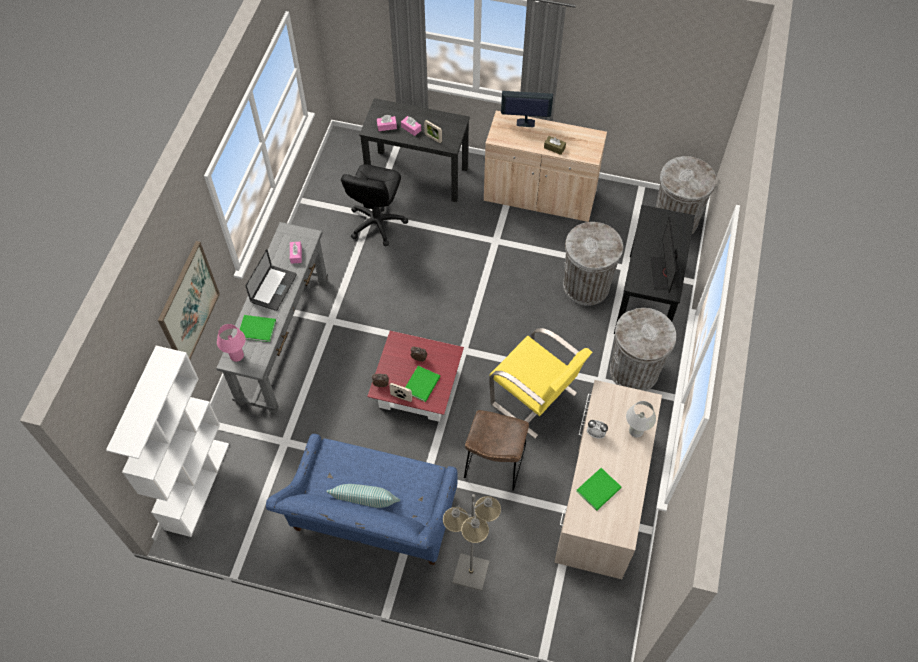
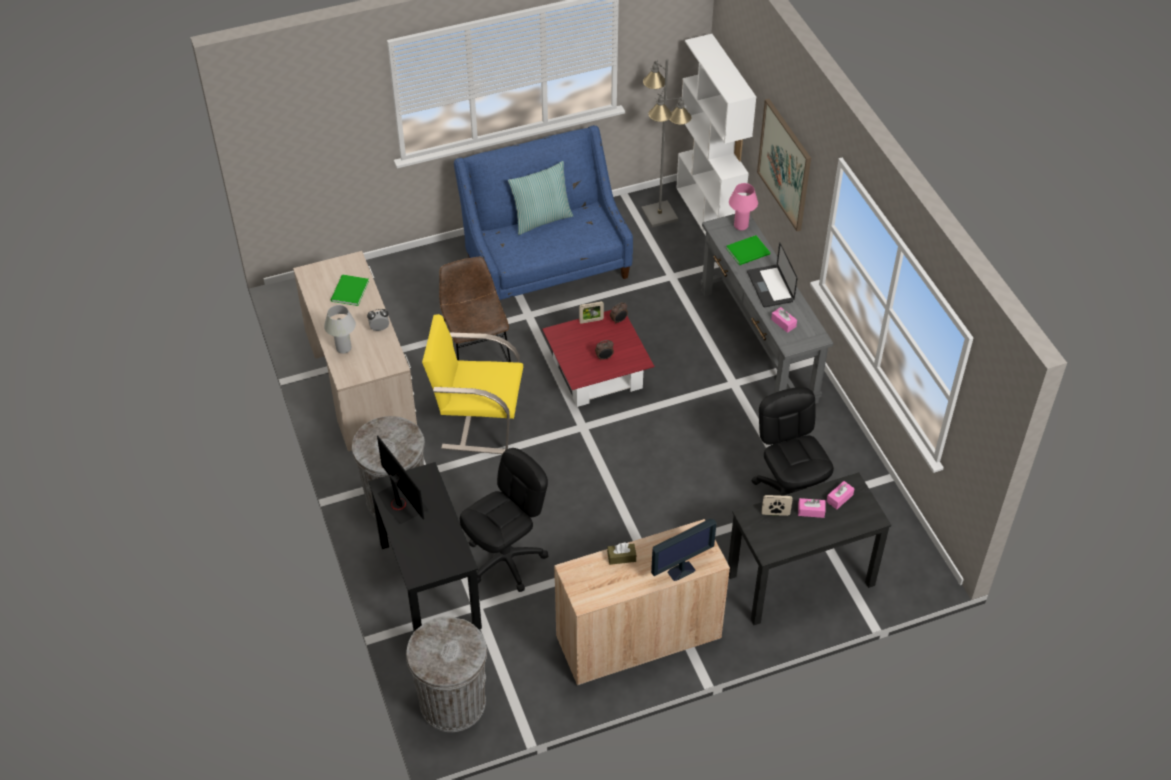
camera: 145 degrees right, 10 degrees down
(423, 384) = (581, 340): green book -> none
(470, 572) = (436, 274): grey floor lamp -> grey floor lamp (659, 214)
(586, 285) = (506, 560): grey trash can -> black office chair

